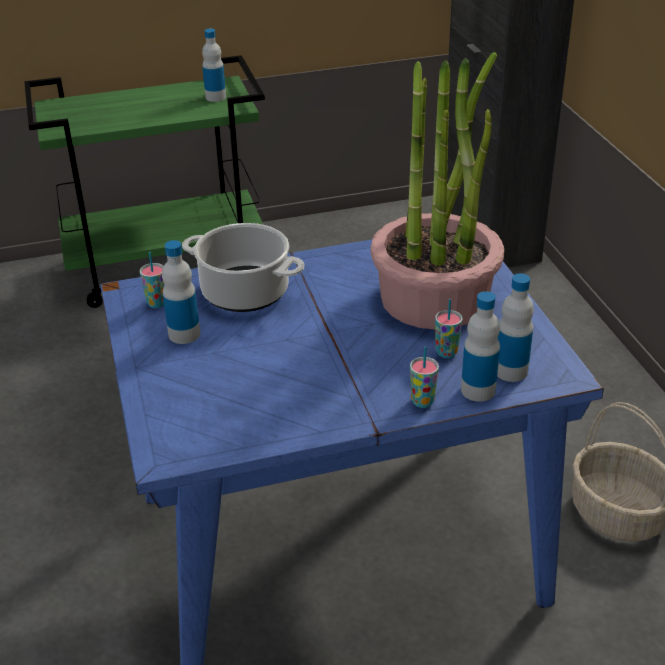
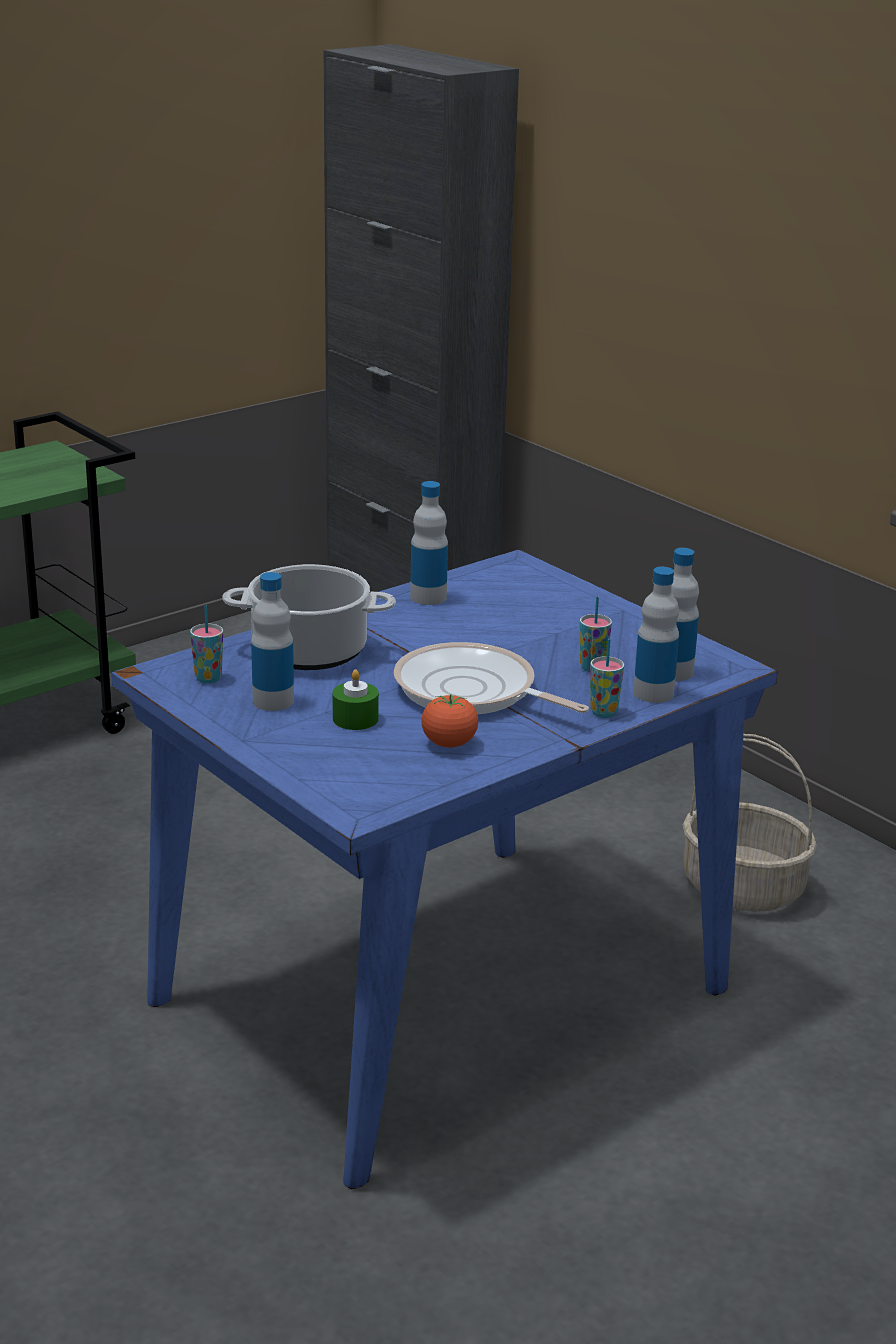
camera: 25 degrees left, 10 degrees down
(215, 97) = (48, 468): bottle -> bottle (428, 597)
(228, 364) = (355, 719): none -> green candle
(278, 406) = (449, 744): none -> tomato
(333, 357) = (471, 692): none -> frying pan
(435, 297) = (537, 622): potted plant -> none

